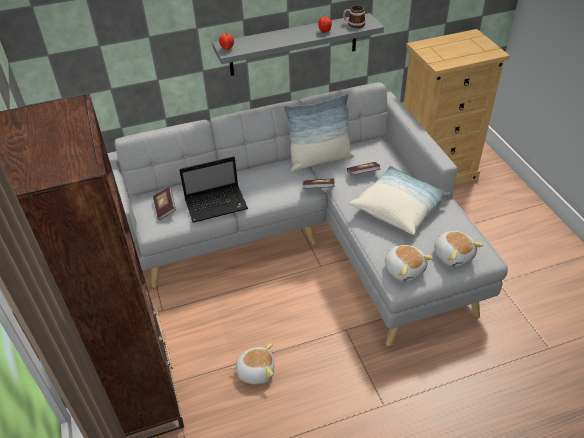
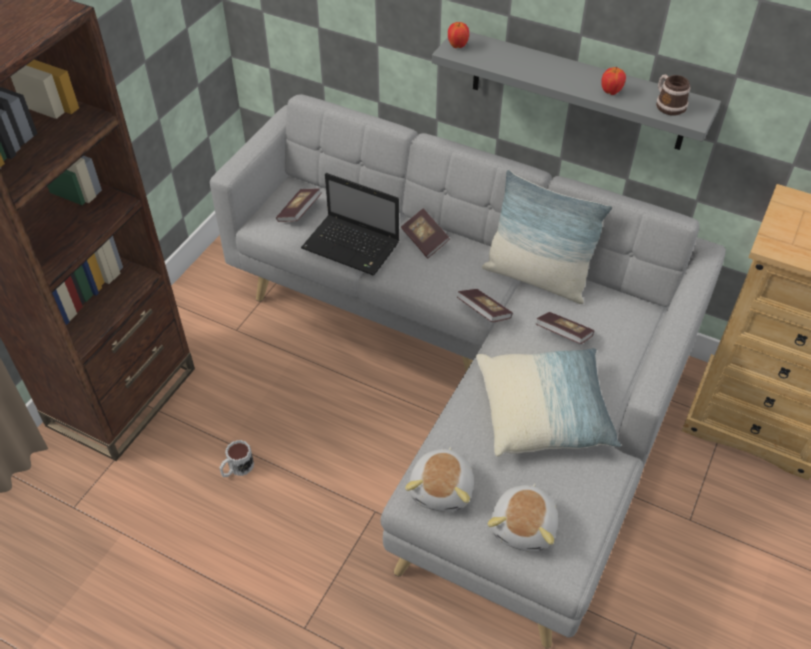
camera: 45 degrees right, 5 degrees up
(249, 178) = (425, 241): none -> book
(255, 371) = (237, 469): plush toy -> mug

